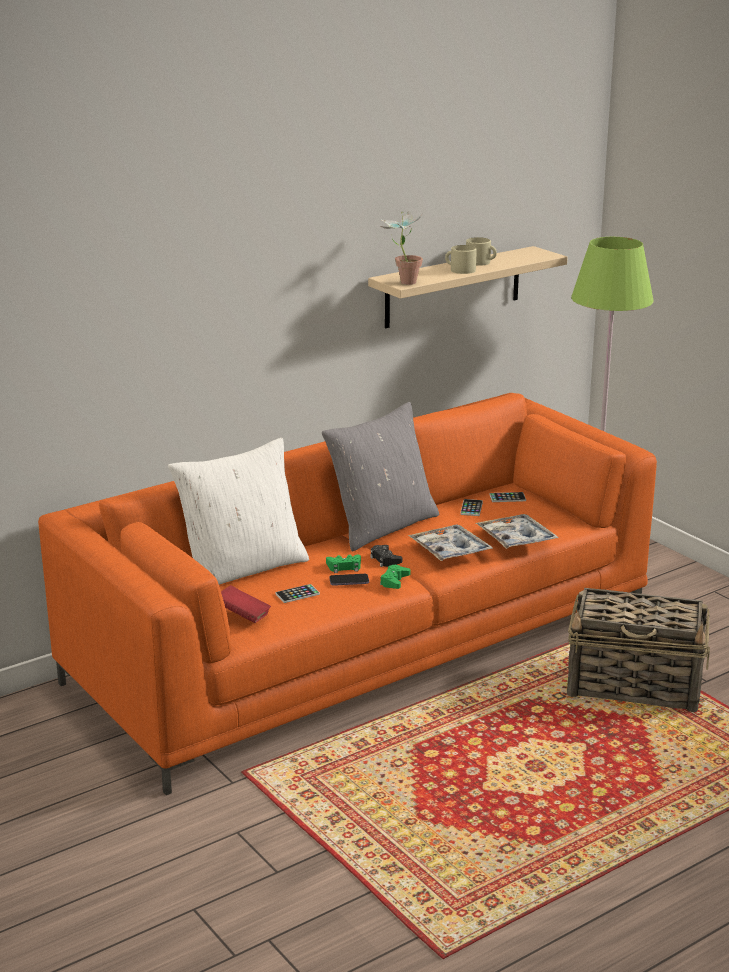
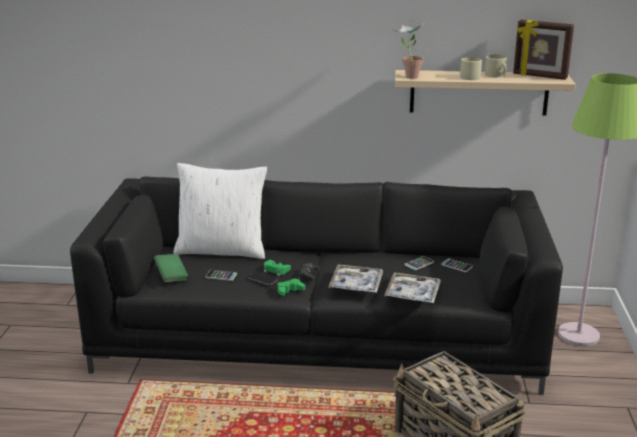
camera: 40 degrees right, 0 degrees up
(242, 616) = (171, 276): red book -> green book
(364, 645) = (318, 337): orange sofa -> black sofa
(382, 527) = (344, 255): grey pillow -> none
(520, 255) = (539, 76): none -> picture frame

